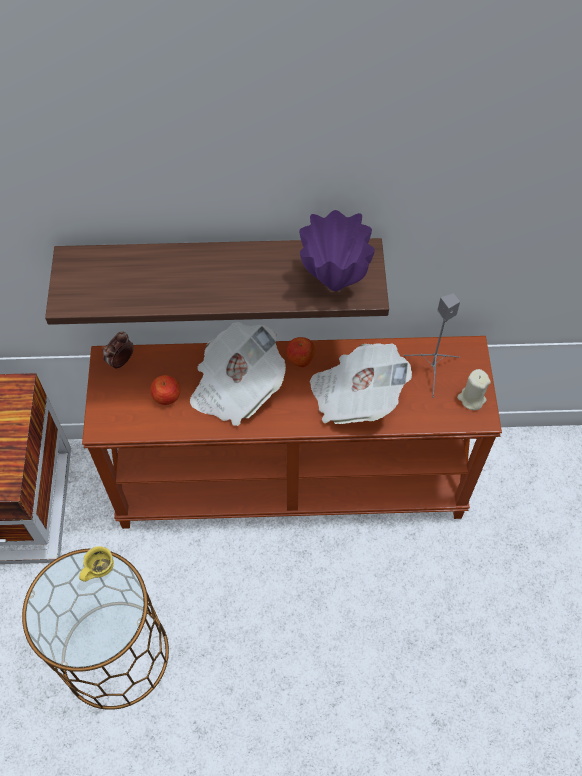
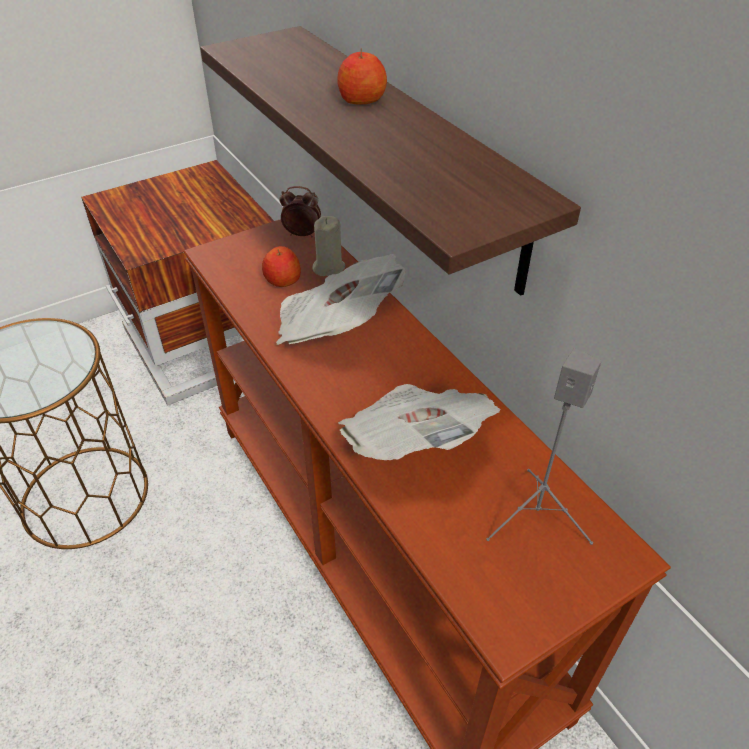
camera: 60 degrees right, 15 degrees down
(98, 569) = (72, 355): yellow mug -> none
(300, 358) = (426, 364): apple -> apple (361, 99)
(334, 283) = (442, 192): purple vase -> none
(471, 399) = (529, 598): beige candle -> beige candle (328, 267)

